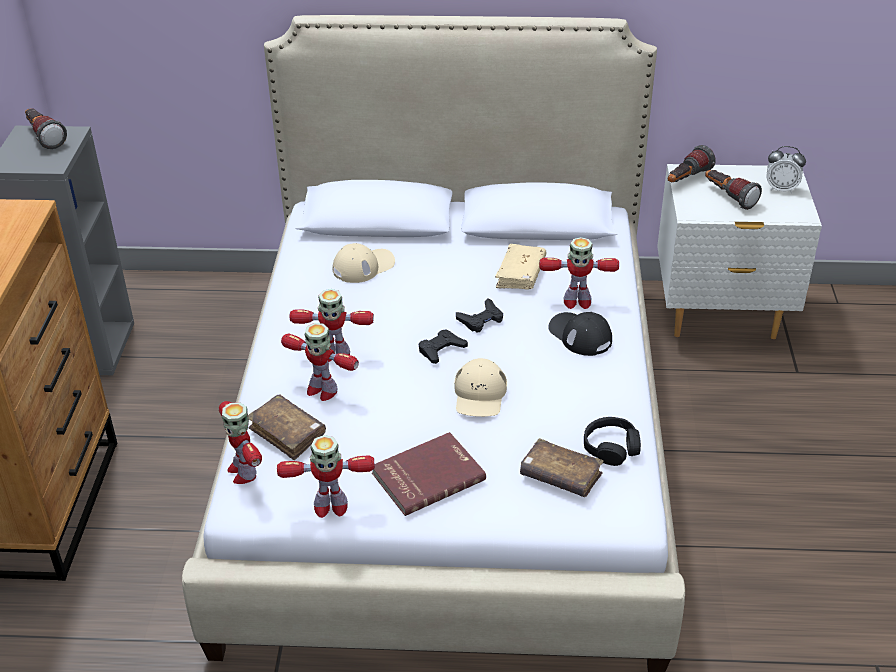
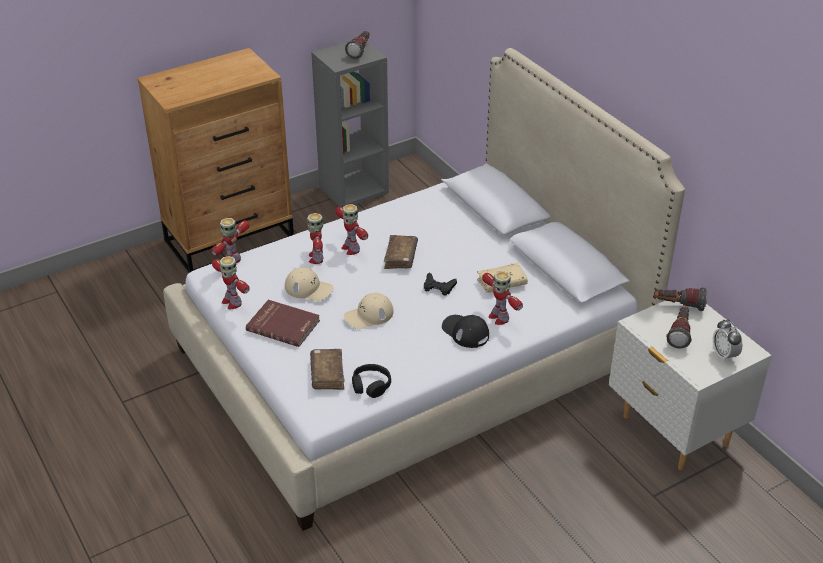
camera: 55 degrees right, 0 degrees up
(287, 433) = (271, 262): brown book -> brown book (400, 257)
(363, 266) = (442, 221): beige cap -> beige cap (309, 288)
(441, 350) = (394, 284): black game controller -> none
(580, 335) = (465, 332): black cap -> black cap turned 60 degrees counterclockwise

